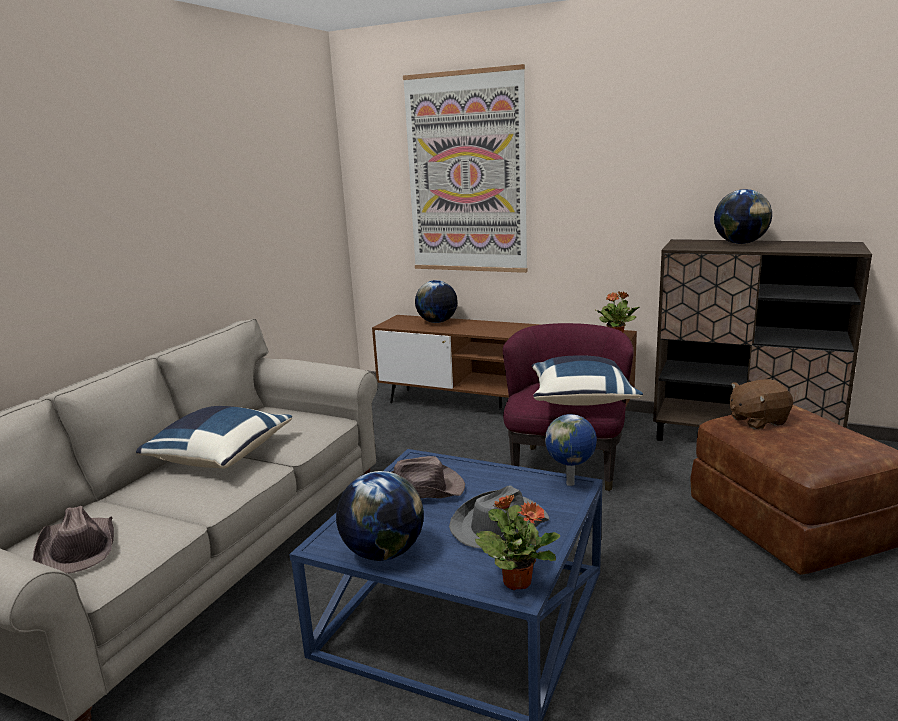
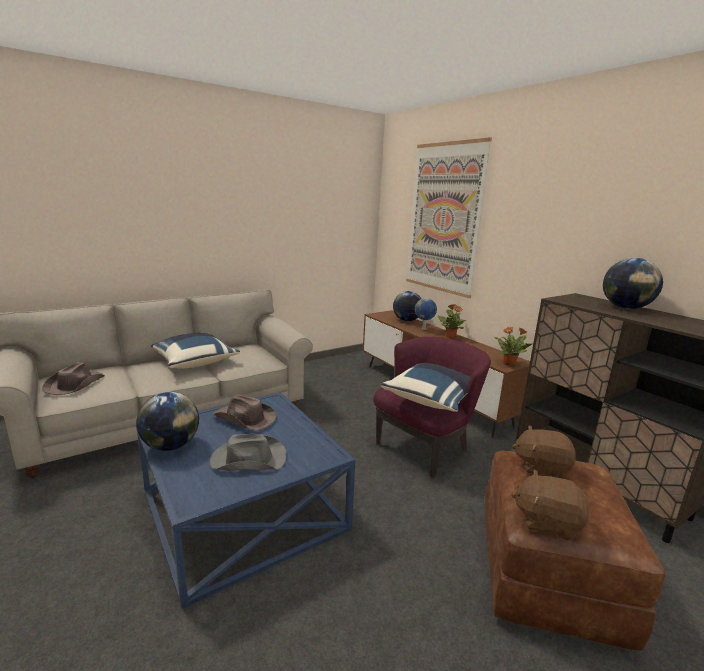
camera: 30 degrees right, 0 degrees up
(516, 581) = (198, 498): potted plant -> potted plant (450, 336)
(571, 484) = (331, 453): globe -> globe (424, 329)
(819, 458) = (547, 521): none -> brown plush toy

